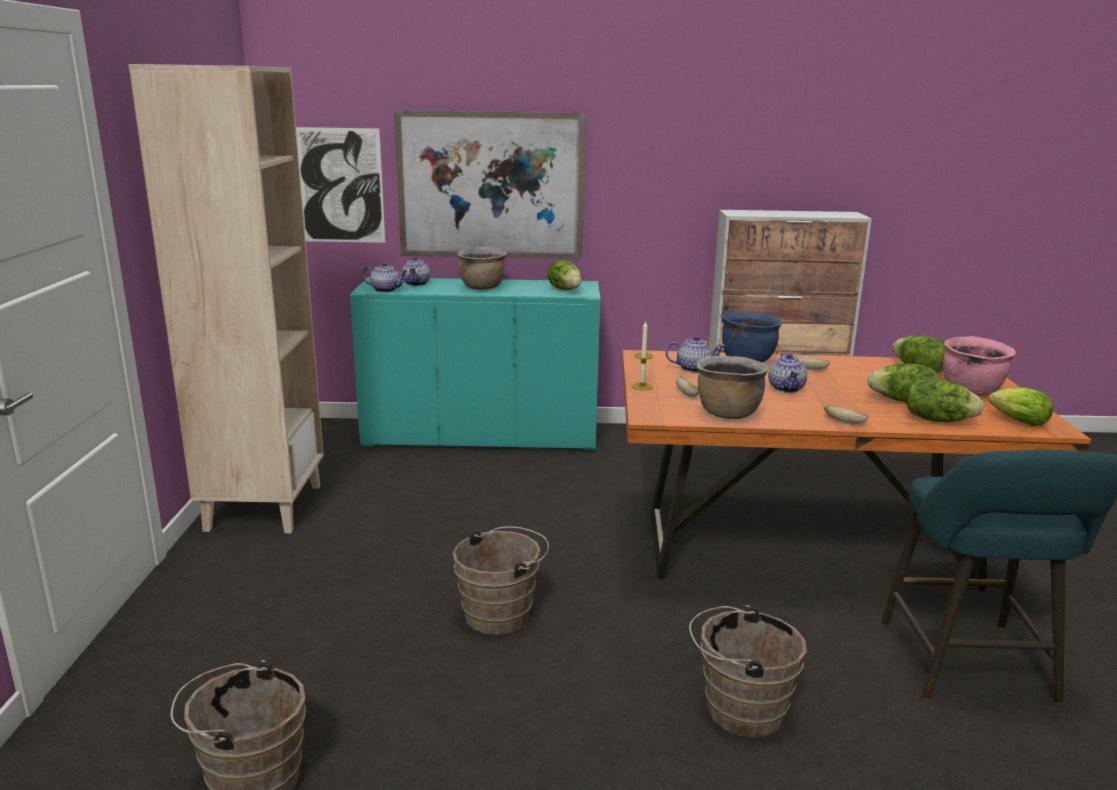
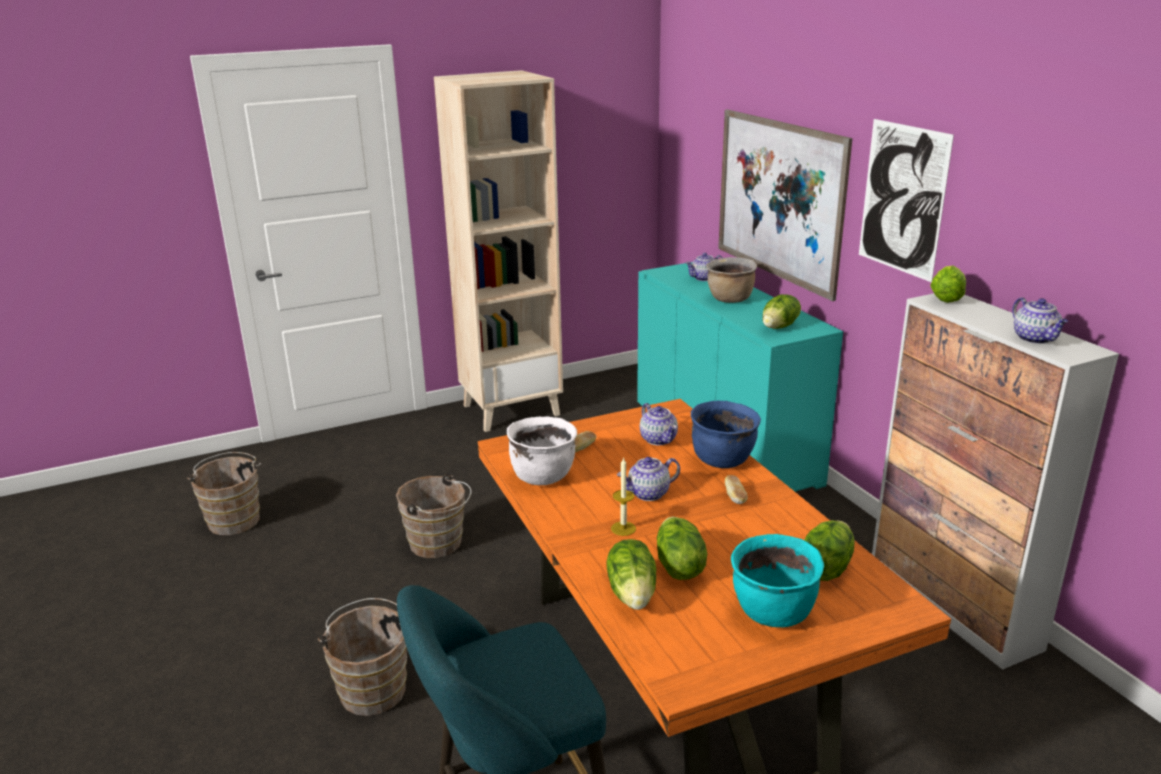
camera: 65 degrees right, 5 degrees up
(340, 186) = (694, 173): picture -> picture (902, 199)
(386, 290) = (667, 276): teapot -> teapot (1035, 339)
(642, 386) = (577, 427): candle -> candle (623, 528)
(727, 413) = (543, 476): brown cooking pot -> white cooking pot
(844, 421) = (574, 537): bread -> none
(971, 391) = (773, 613): pink cooking pot -> turquoise cooking pot
(1015, 421) = (681, 651): lettuce -> lettuce (946, 297)

